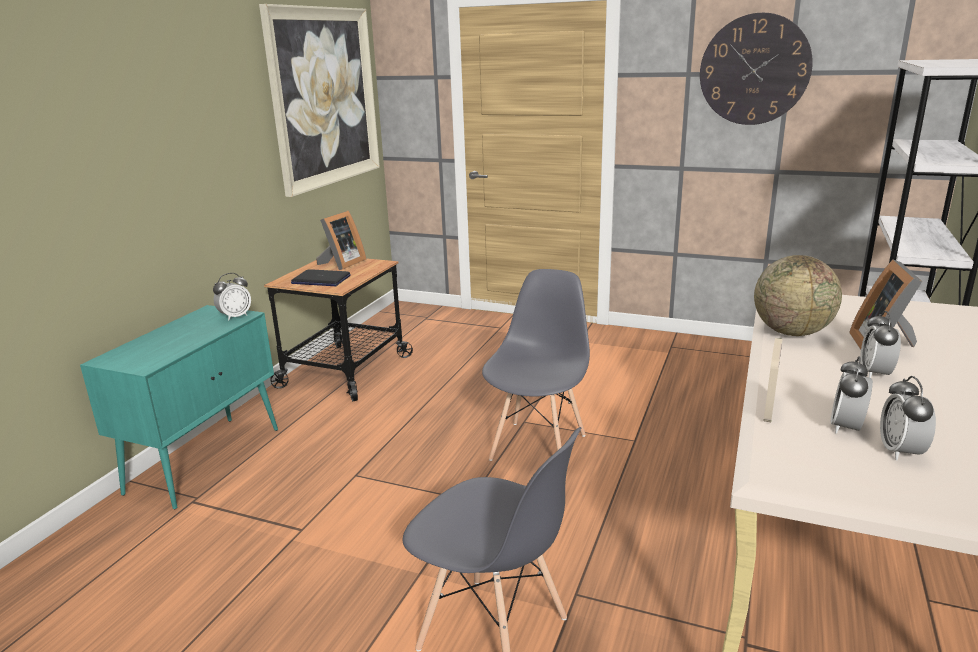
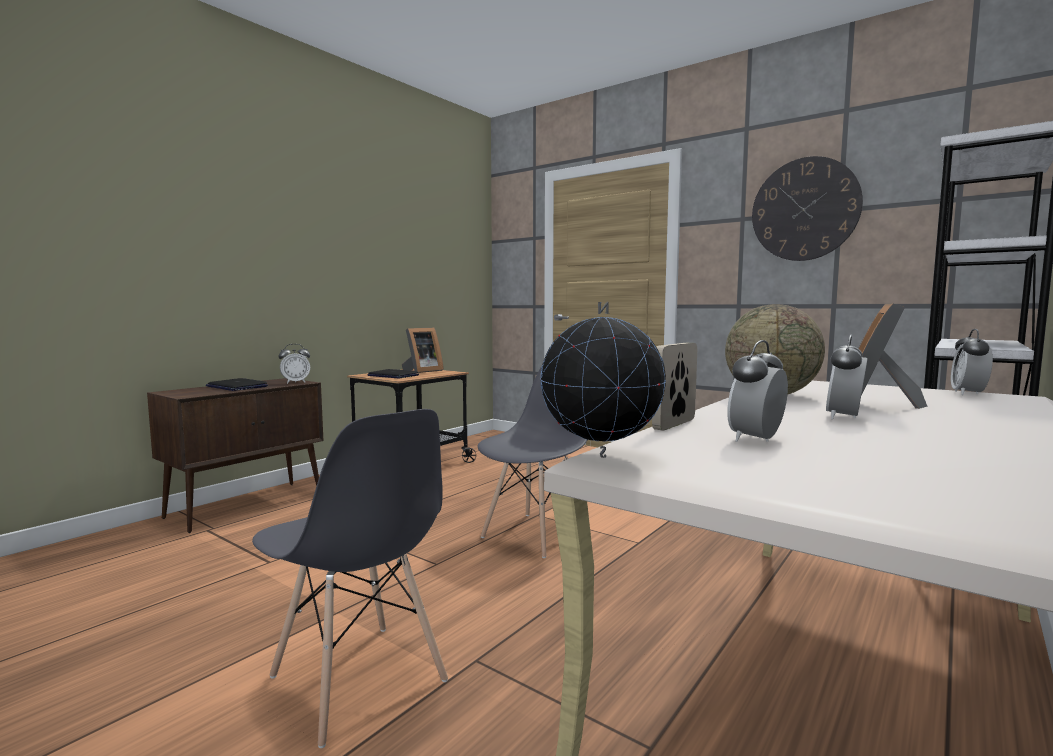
camera: 15 degrees right, 15 degrees down
(176, 336) = (236, 386): none -> laptop
(206, 459) = (248, 505): turquoise cabinet -> brown cabinet
(324, 97) = (435, 244): picture -> none
(769, 477) = (600, 457): none -> globe
(900, 451) = (811, 458): alarm clock -> alarm clock (968, 393)

